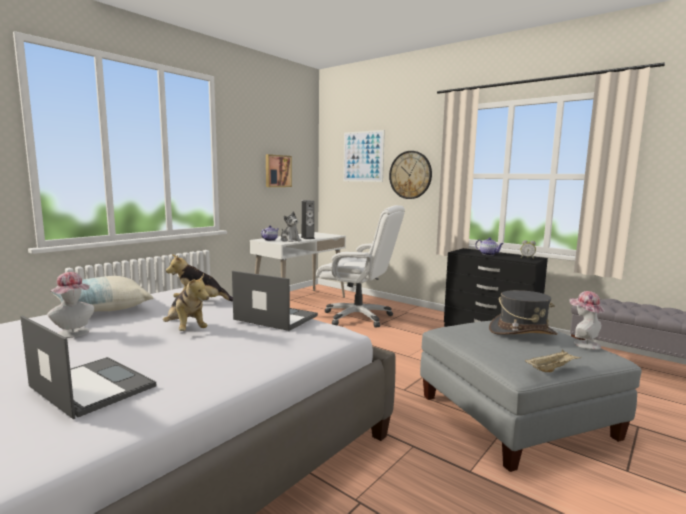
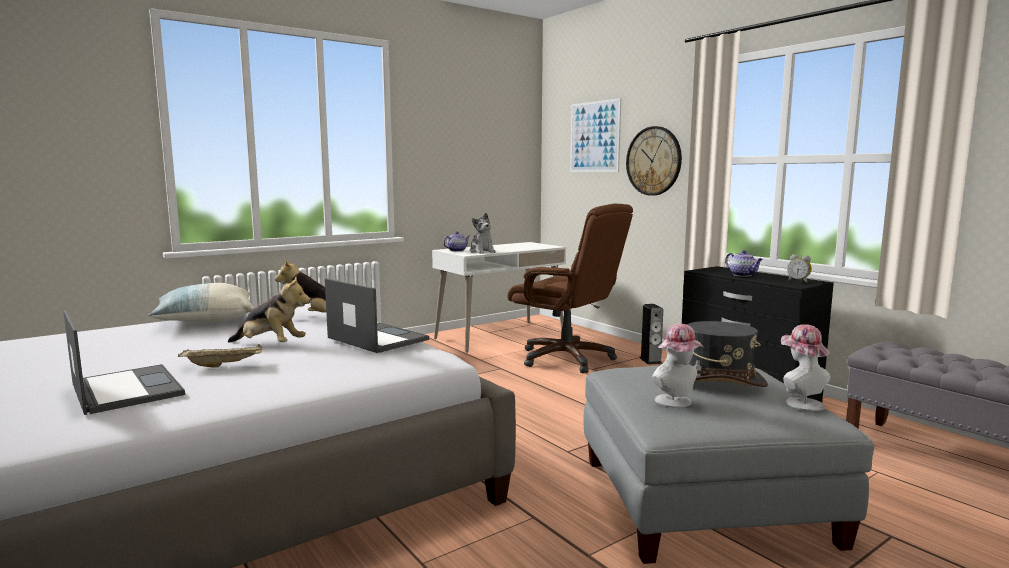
camera: 15 degrees right, 0 degrees up
(74, 334) = (156, 342): hat -> hat (677, 402)
(186, 330) = (270, 345): plush toy -> plush toy turned 45 degrees counterclockwise
(277, 171) = (478, 159): picture -> none
(307, 238) = (509, 249): speaker -> speaker (650, 360)
(358, 317) = (567, 359): white office chair -> brown office chair
(551, 369) = (711, 428): beige tray -> beige tray (224, 365)

